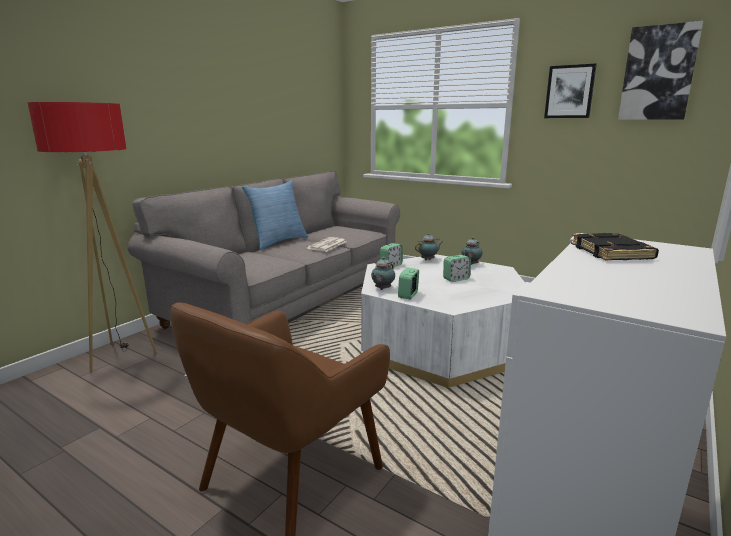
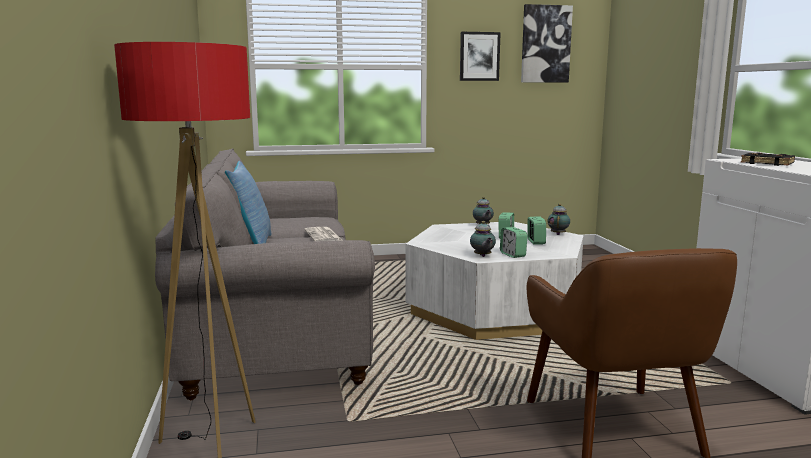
camera: 45 degrees left, 5 degrees down
(391, 265) = (429, 240): alarm clock -> alarm clock (536, 242)
(428, 260) = (442, 229): teapot -> teapot (558, 234)

